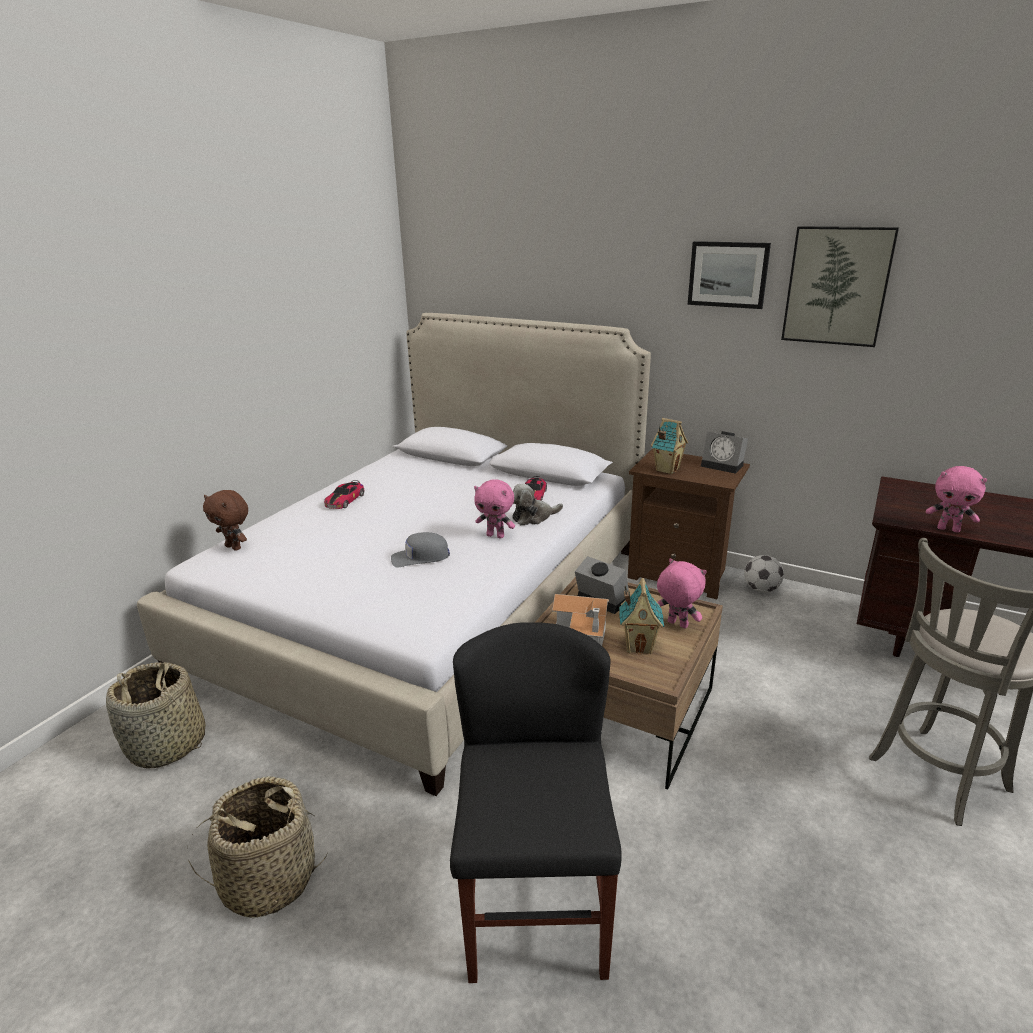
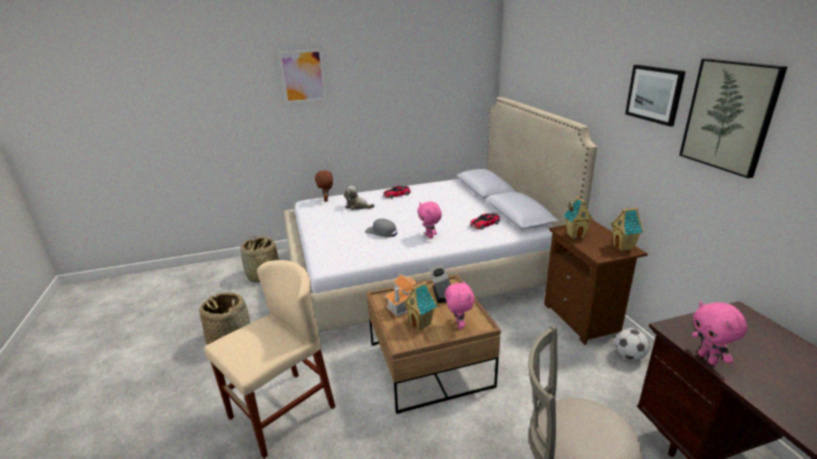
camera: 45 degrees right, 0 degrees up
(126, 309) = (303, 76): none -> picture
(533, 517) = (464, 235): plush toy -> plush toy (358, 206)
(535, 905) = (281, 412): black chair -> beige chair
(724, 465) = (623, 247): alarm clock -> toy house

